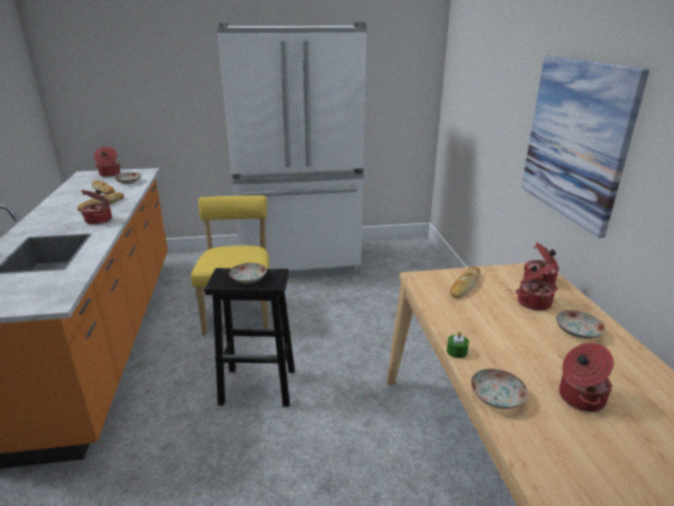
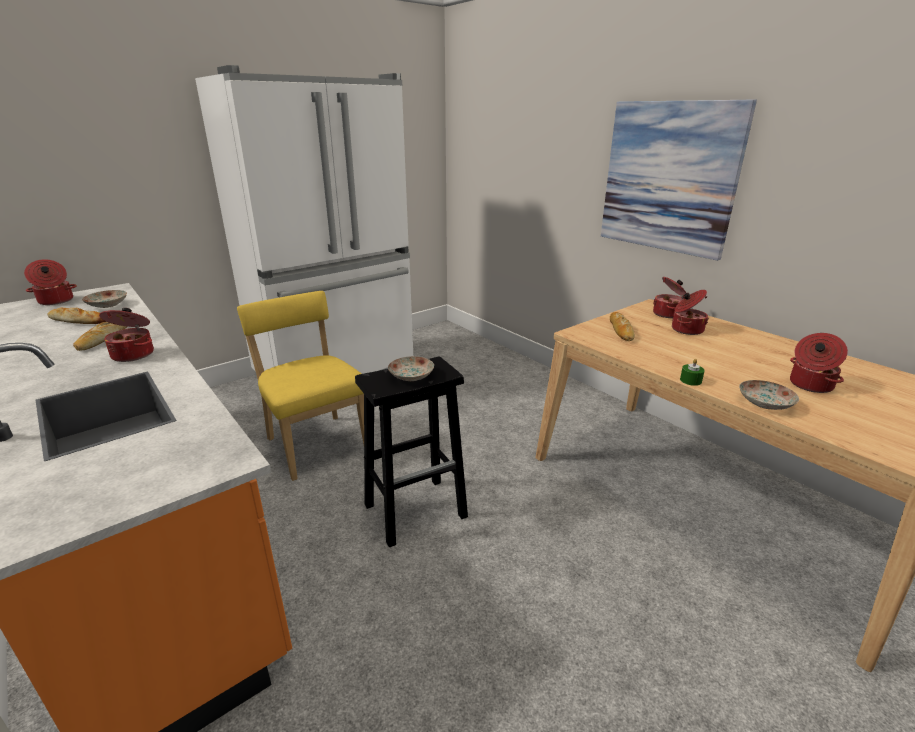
camera: 30 degrees left, 0 degrees up
(577, 332) = (743, 342): plate -> none

